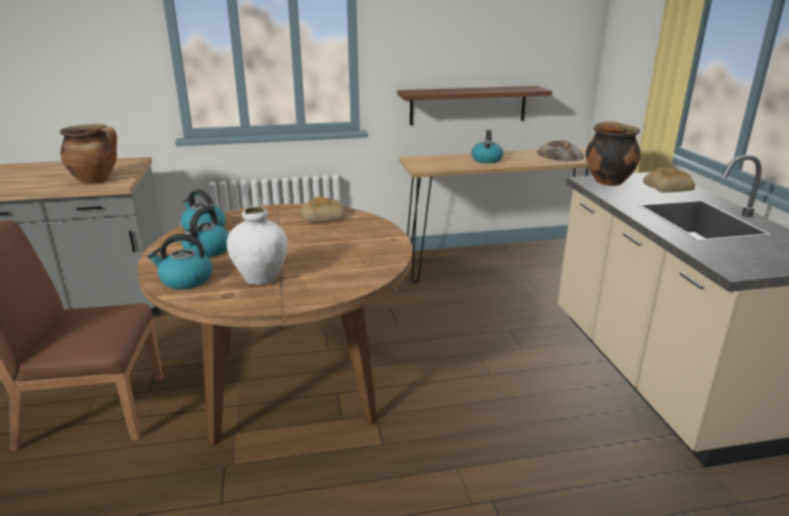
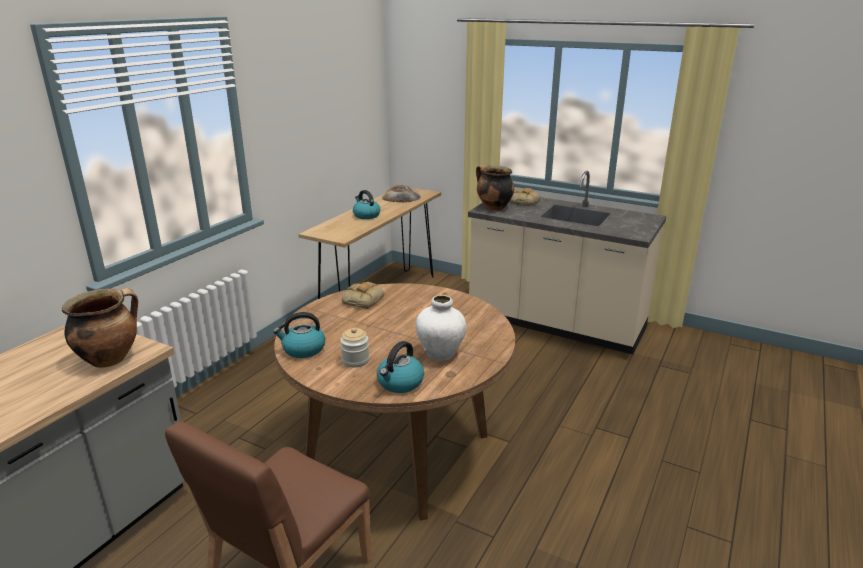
camera: 50 degrees left, 0 degrees up
(207, 251) = (355, 360): kettle -> jar
(468, 105) = (321, 172): shelf -> none

